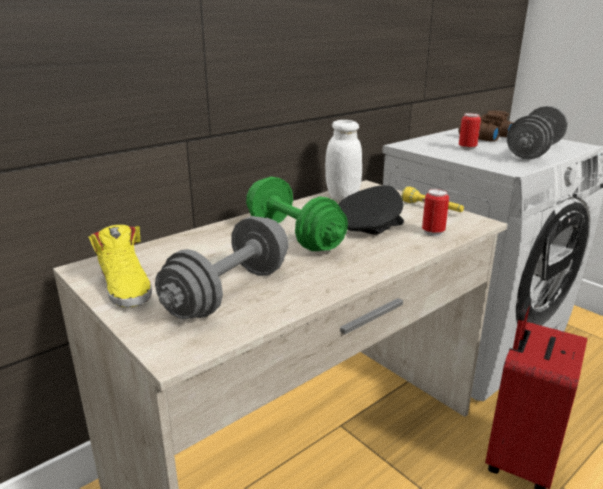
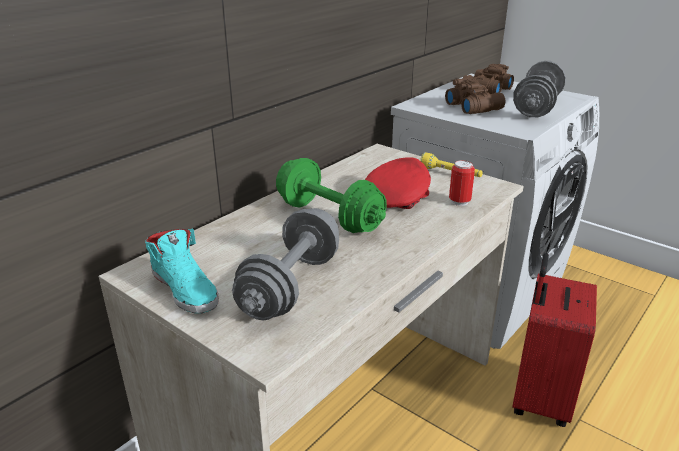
camera: 10 degrees left, 5 degrees up
(125, 285) = (185, 288): yellow shoe -> turquoise shoe
(342, 197) = (360, 166): white jar -> none
(368, 225) = (396, 198): black cap -> red cap
(467, 148) = (474, 107): can -> brown binoculars

